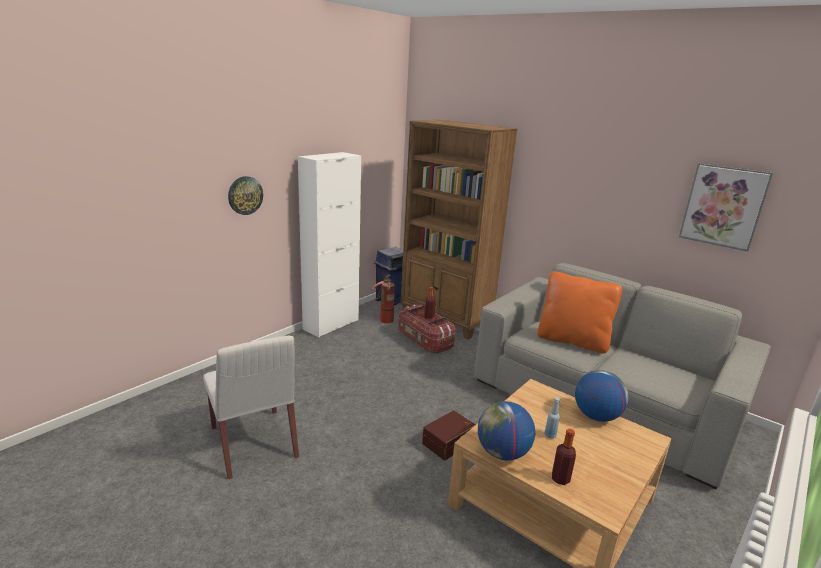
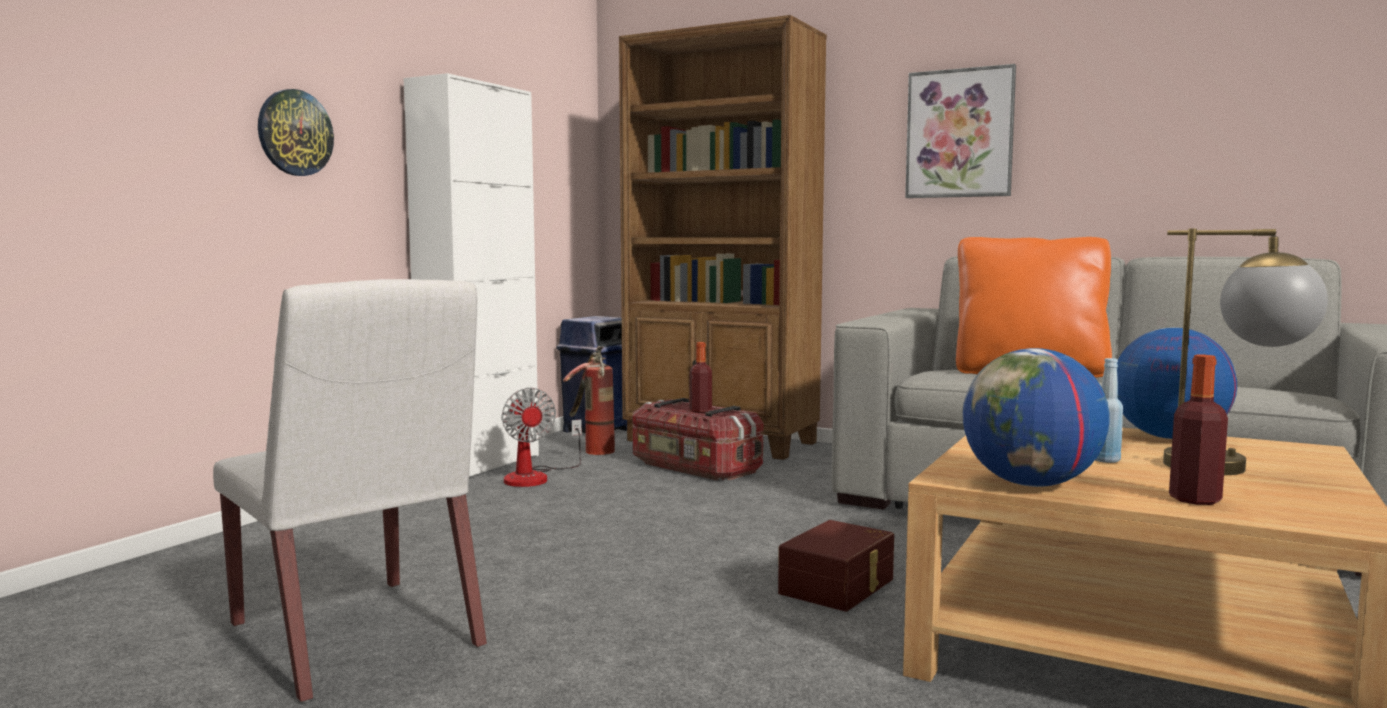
camera: 10 degrees left, 15 degrees down
(351, 338) = (535, 477): none -> fan
(600, 453) = (1235, 469): none -> table lamp
(723, 206) = (1243, 88): picture -> picture (960, 134)

